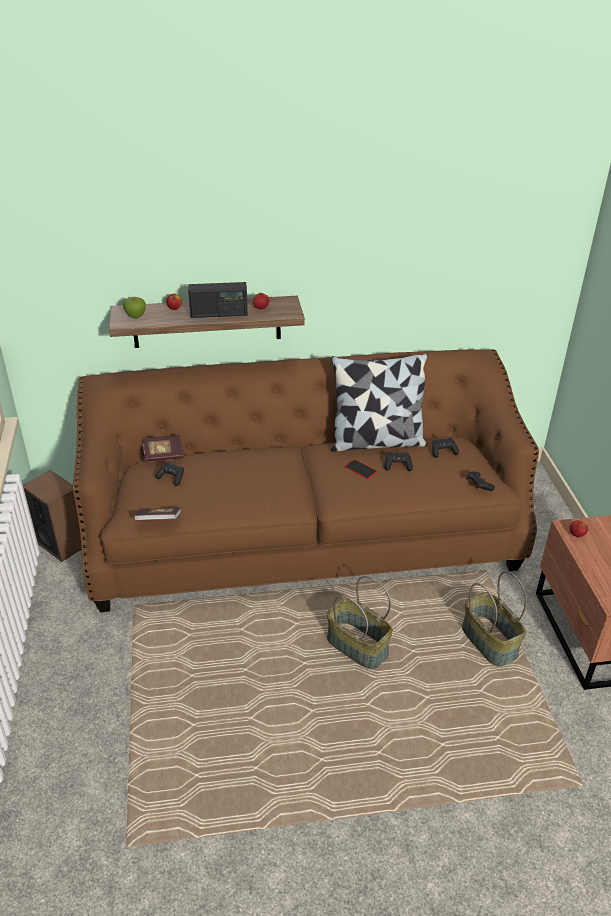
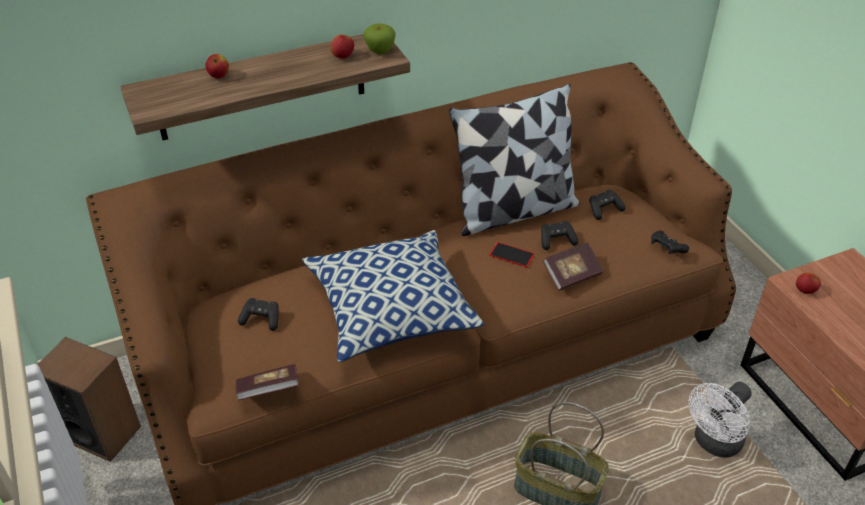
camera: 15 degrees left, 5 degrees up
(135, 316) = (166, 97): apple -> apple (380, 51)
(163, 455) = (235, 286): book -> book (572, 275)
(219, 314) = (287, 75): radio -> none
(260, 488) = (390, 310): none -> pillow
(490, 642) = (714, 443): basket -> white fan

